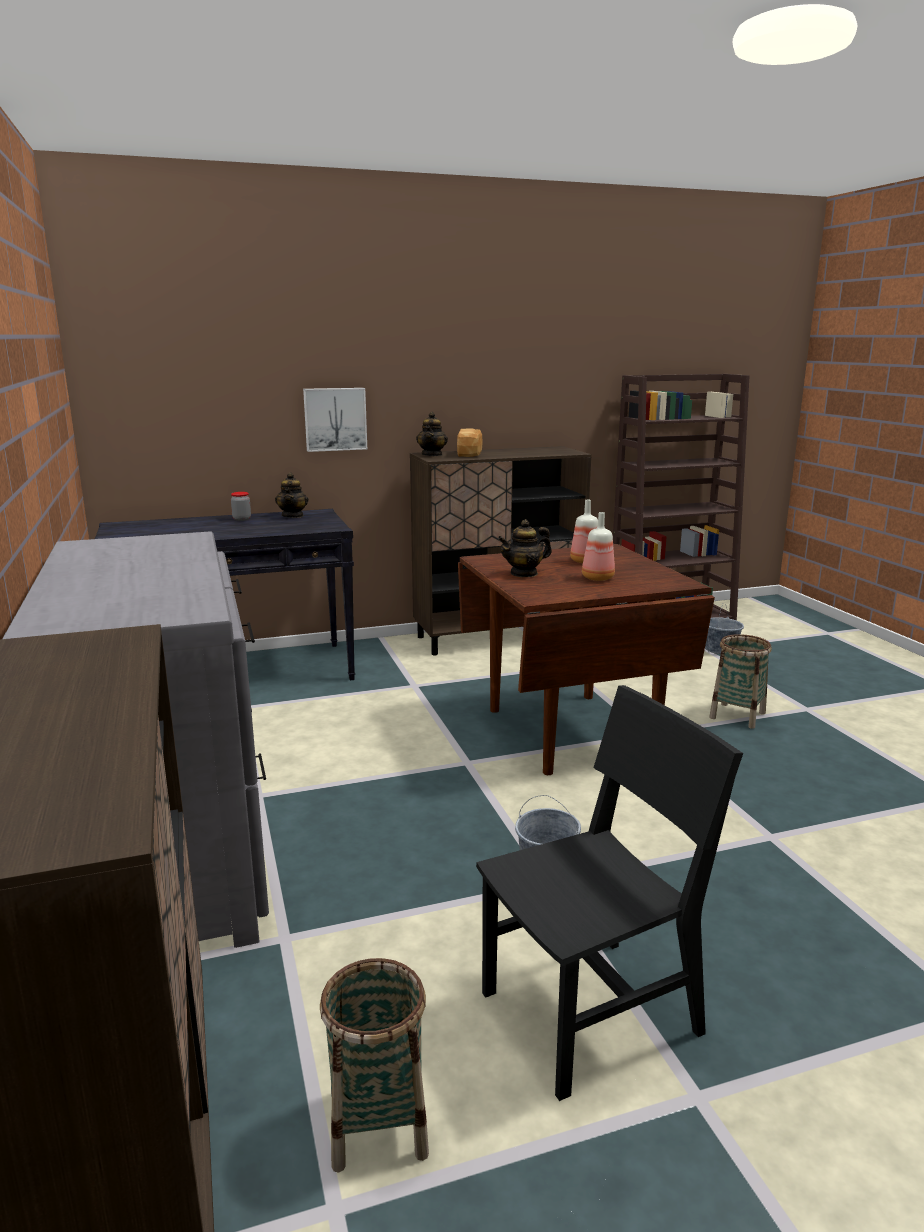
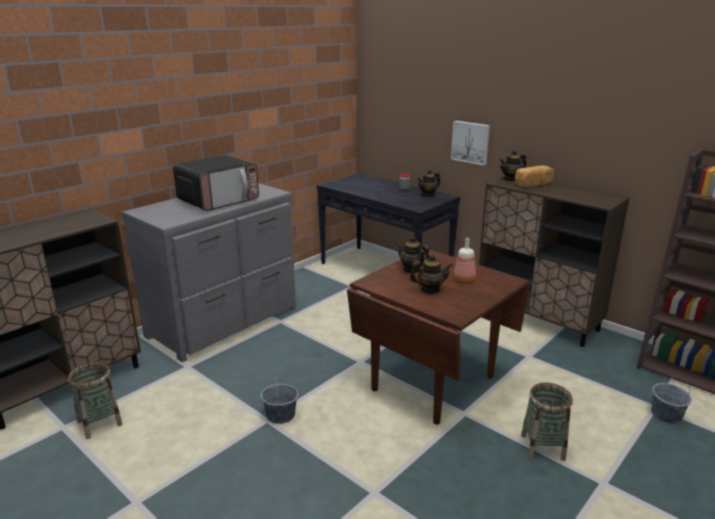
camera: 60 degrees right, 5 degrees up
(142, 569) = (219, 200): none -> microwave
(591, 1013) = (177, 458): black chair -> none
(596, 578) = (430, 289): bottle -> teapot

